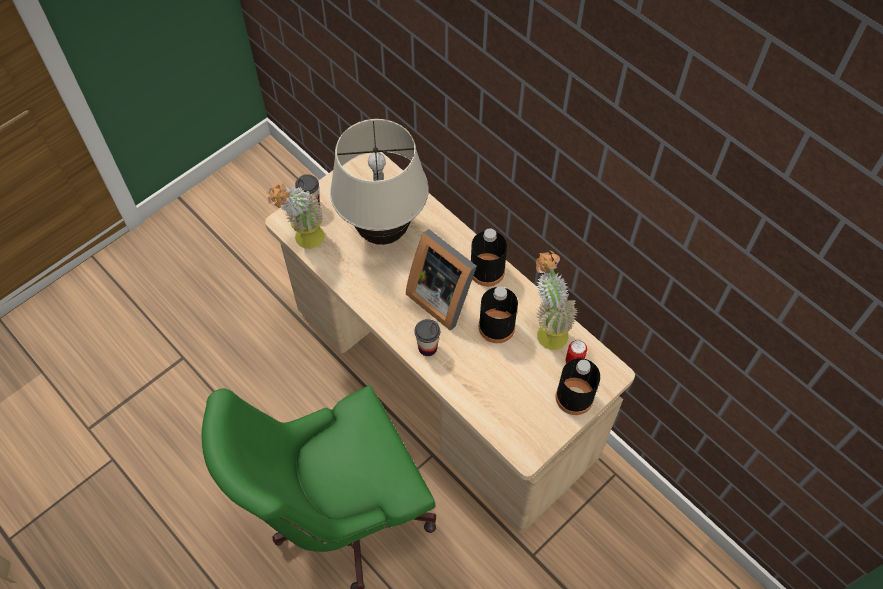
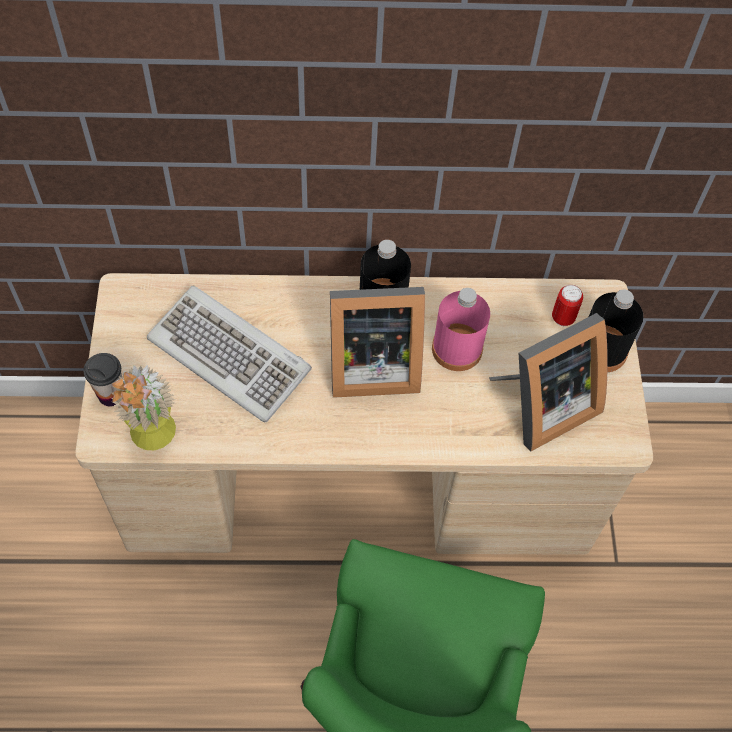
camera: 50 degrees left, 0 degrees up
(383, 232) = (230, 355): beige table lamp -> keyboard
(427, 347) = (417, 430): cup -> none
(496, 327) = (457, 349): black bottle -> pink bottle
(505, 394) = (541, 406): none -> picture frame
(547, 329) = (504, 309): potted plant -> none

